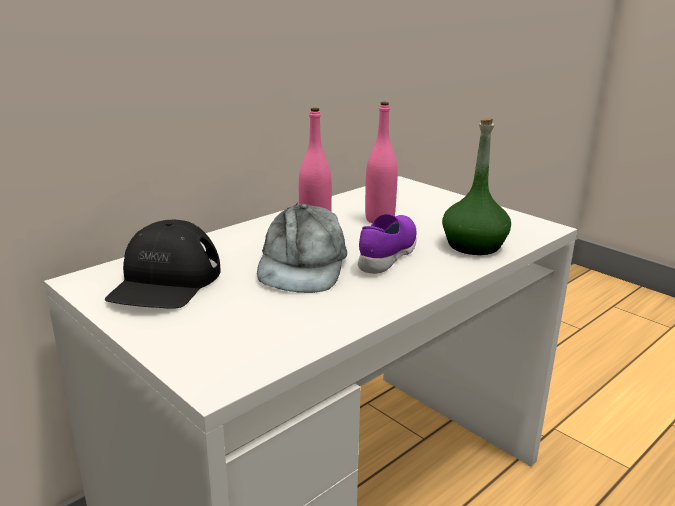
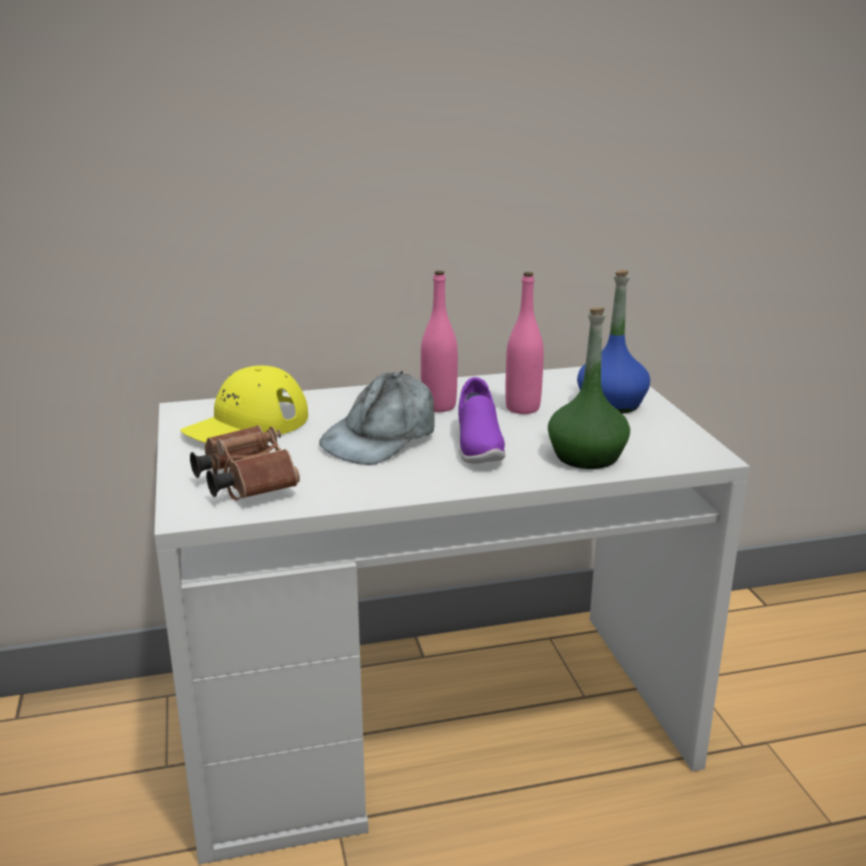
camera: 30 degrees right, 0 degrees up
(165, 281) = (247, 425): black cap -> yellow cap
(232, 336) = (244, 482): none -> brown binoculars
(389, 256) = (477, 447): purple shoe -> purple shoe turned 120 degrees clockwise
(435, 205) = (611, 404): none -> blue bottle

